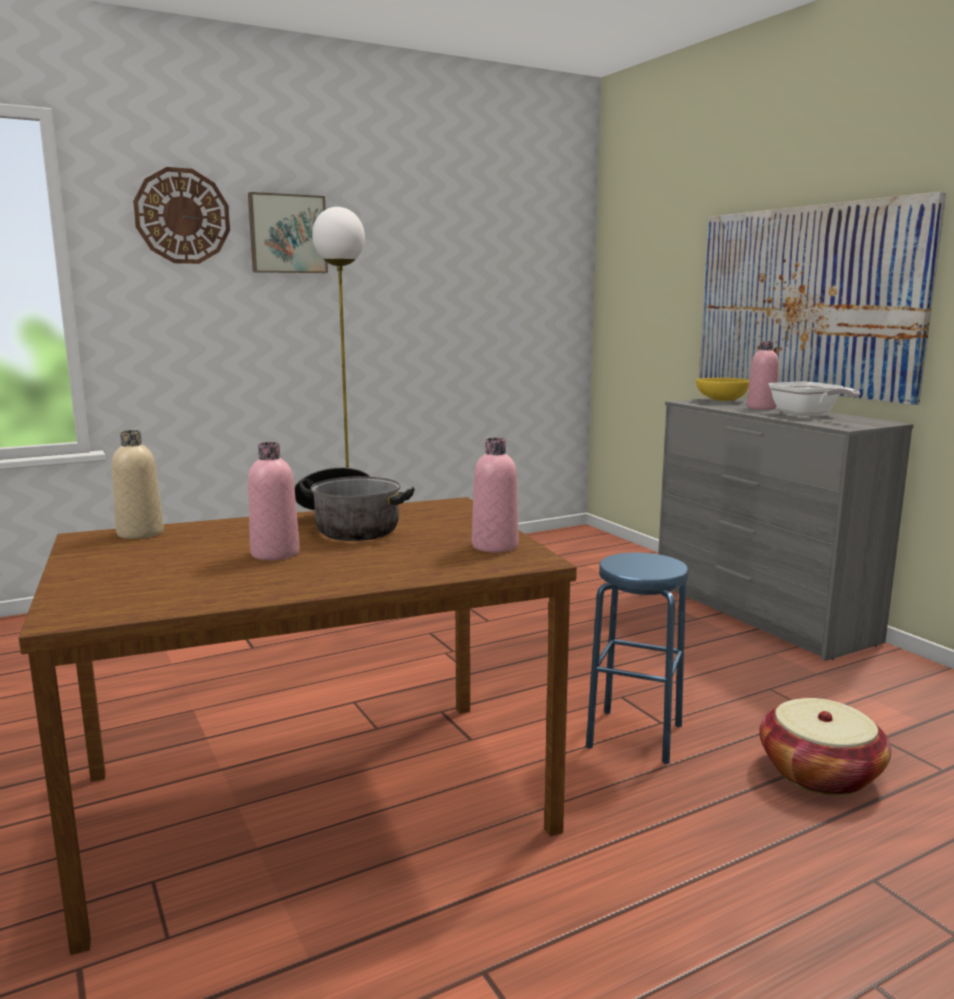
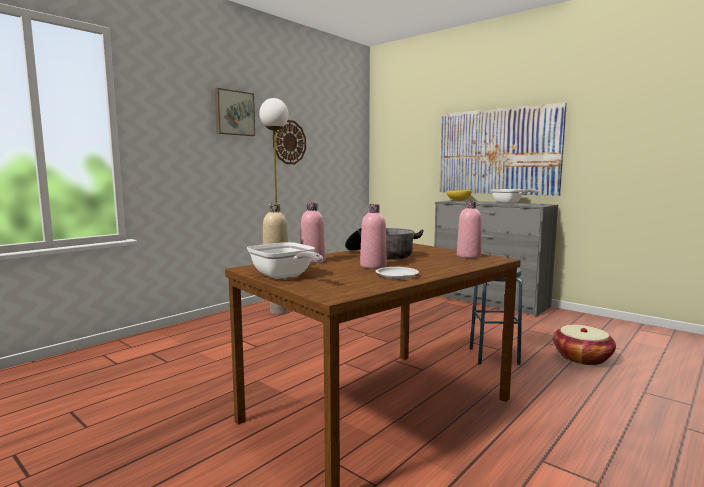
camera: 20 degrees left, 5 degrees down
(93, 563) = (284, 276): none -> frying pan
(182, 216) = (180, 98): wall clock -> wall clock (289, 142)
(263, 581) = (397, 275): none -> white plate
(761, 407) = (483, 202): pink bottle -> pink bottle (312, 261)

